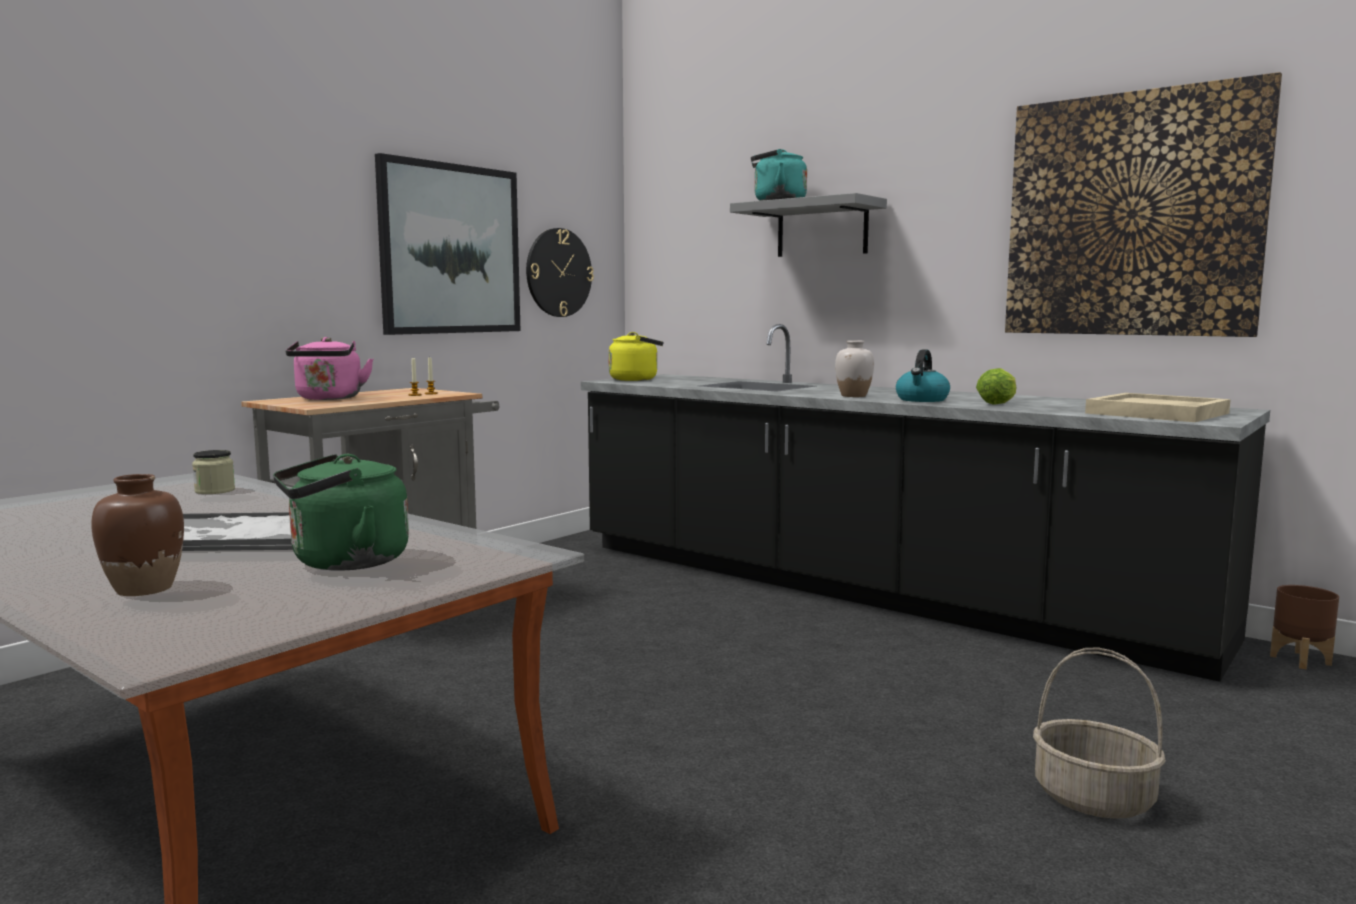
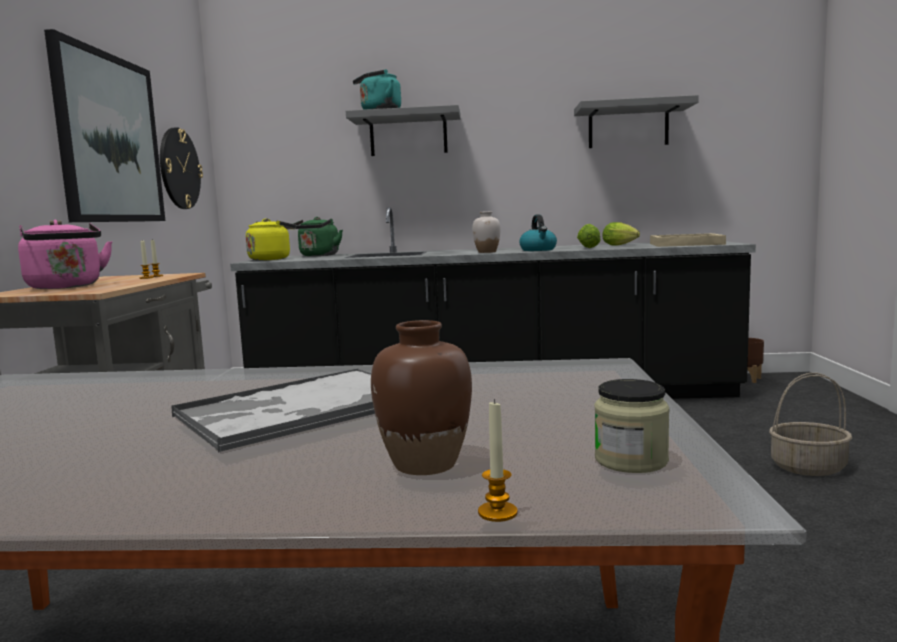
camera: 35 degrees left, 0 degrees up
(64, 624) = (497, 513): none -> candle
(215, 491) = (93, 387): jar -> jar (631, 460)
(343, 563) = (505, 400): green kettle -> green kettle (318, 255)
(1066, 404) = (621, 245): none -> lettuce
(1131, 215) = (628, 126): picture -> grey shelf

